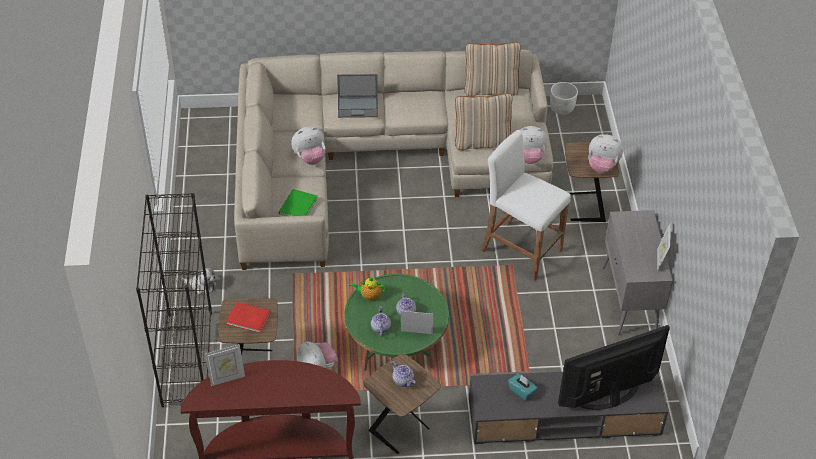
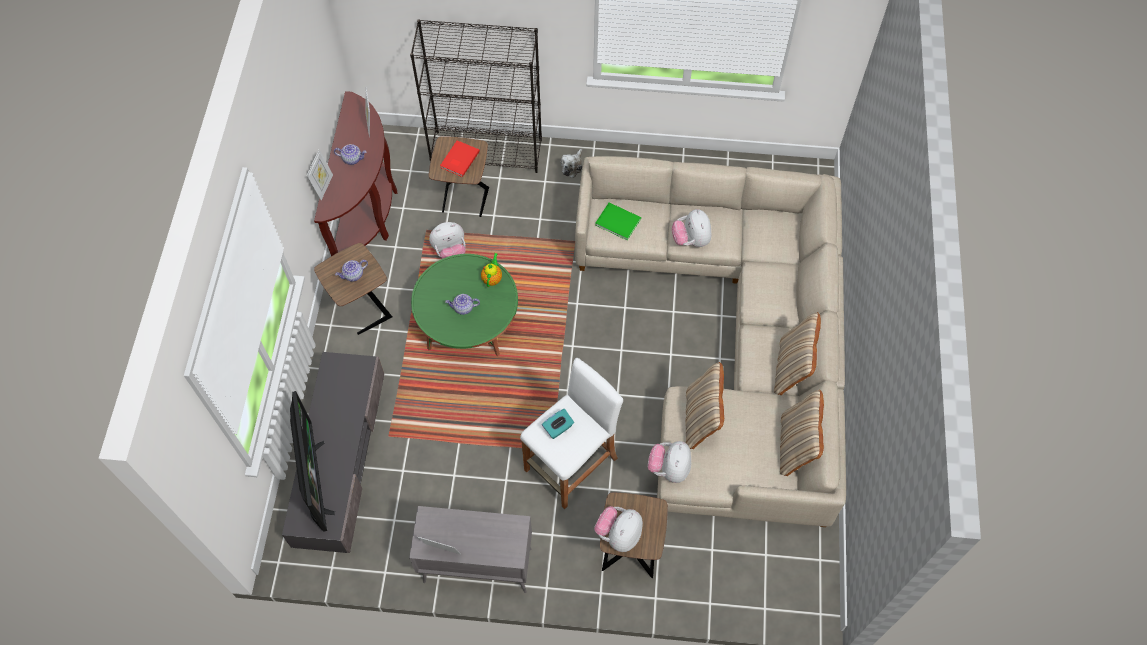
camera: 100 degrees right, 15 degrees up
(358, 107) = (770, 294): laptop -> none
(380, 328) = (449, 282): teapot -> teapot (352, 158)
(416, 335) = (433, 313): picture frame -> picture frame (324, 186)
(424, 94) = (791, 368): none -> beige pillow
(521, 391) = (345, 399): turquoise tissue box -> turquoise tissue box (558, 428)
(562, 108) = (814, 568): white planter -> none

